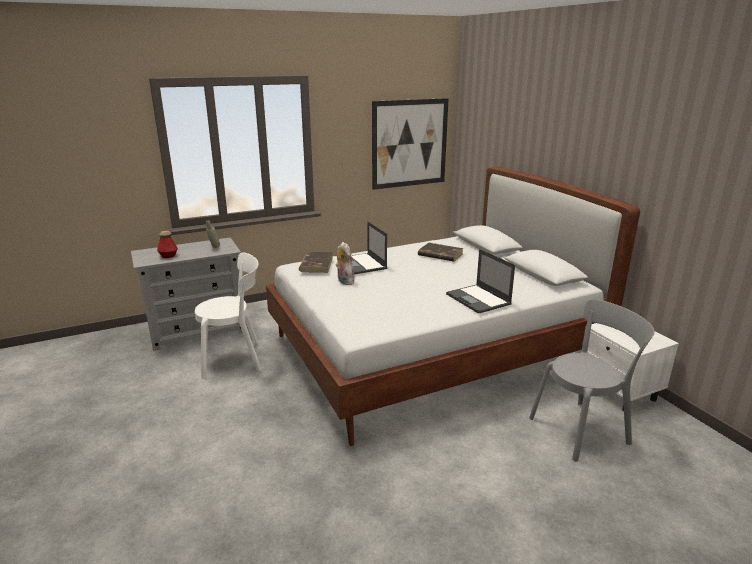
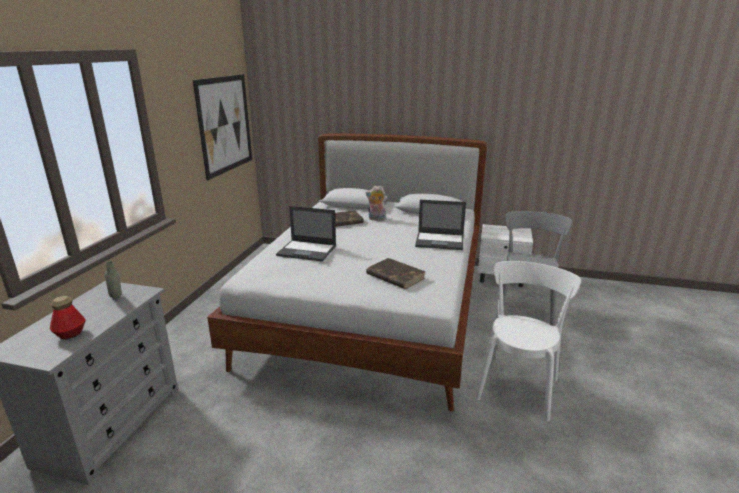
camera: 50 degrees left, 0 degrees up
(235, 358) = (220, 420): white chair -> white chair (517, 386)
(316, 264) = (268, 267): brown book -> brown book (395, 276)
(344, 281) = (324, 270): plush toy -> plush toy (376, 219)

